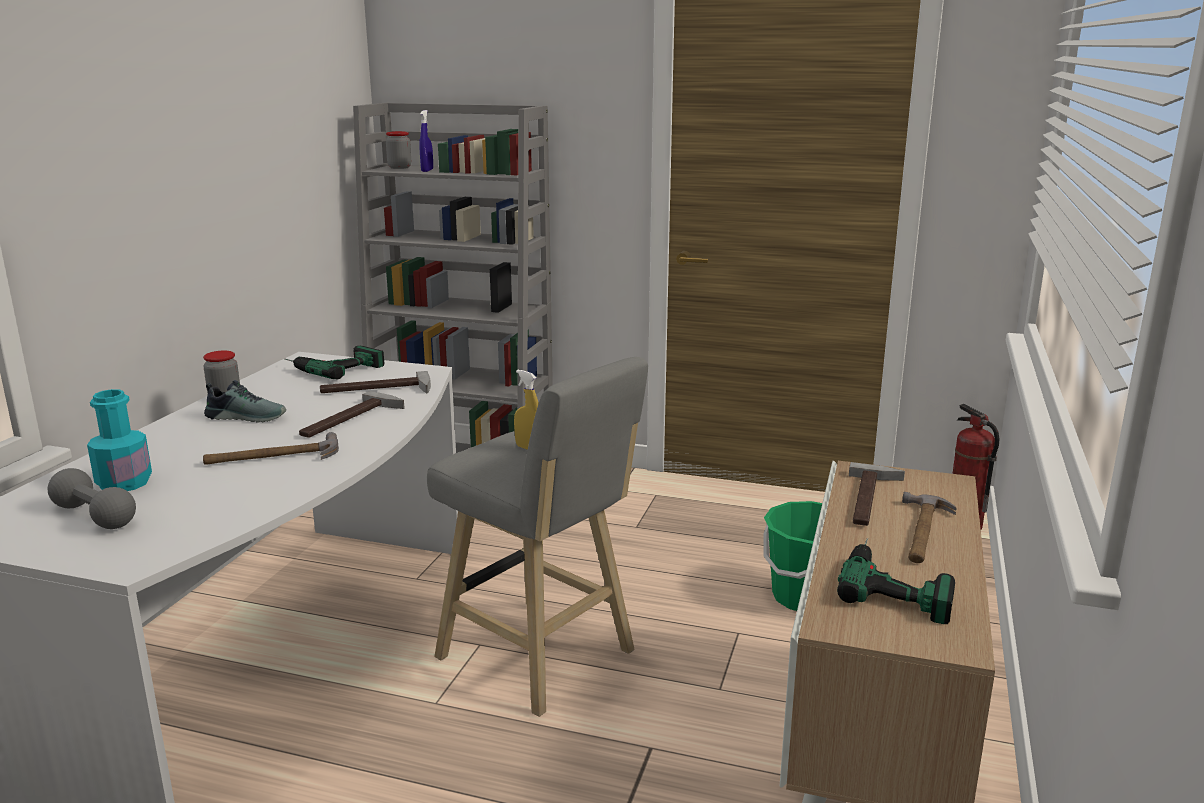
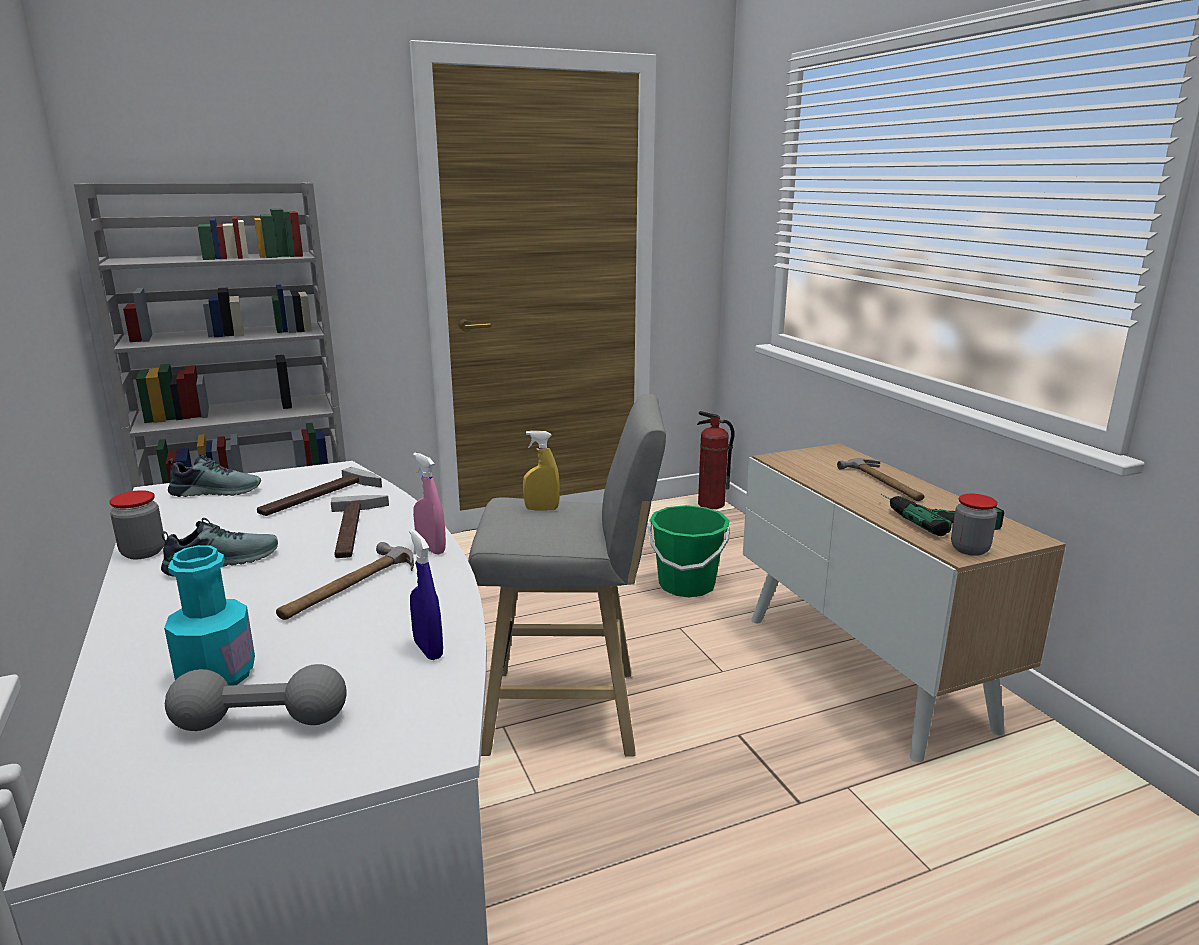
camera: 40 degrees left, 0 degrees up
(332, 367) = (217, 491): power drill -> shoe
(363, 449) = (431, 549): none -> pink spray bottle
(399, 167) = (134, 259): jar -> jar (969, 549)
(427, 170) = (183, 259): blue spray bottle -> blue spray bottle (428, 650)
(872, 499) = (821, 473): hammer -> none

